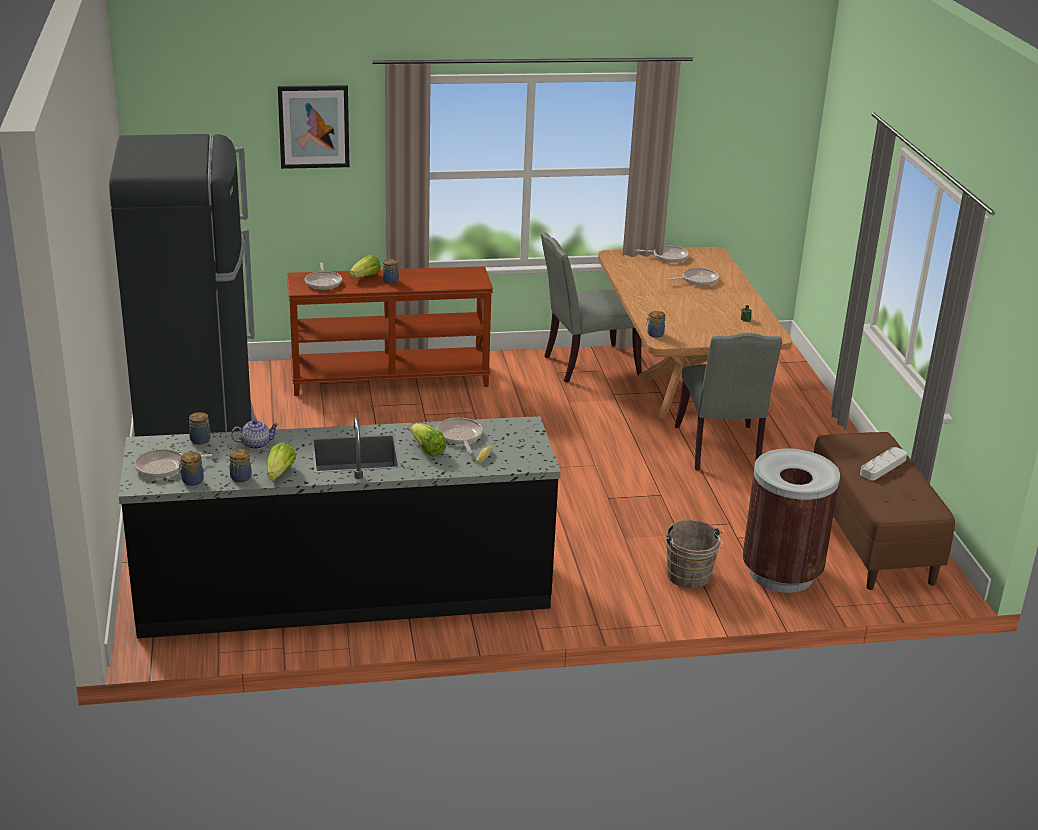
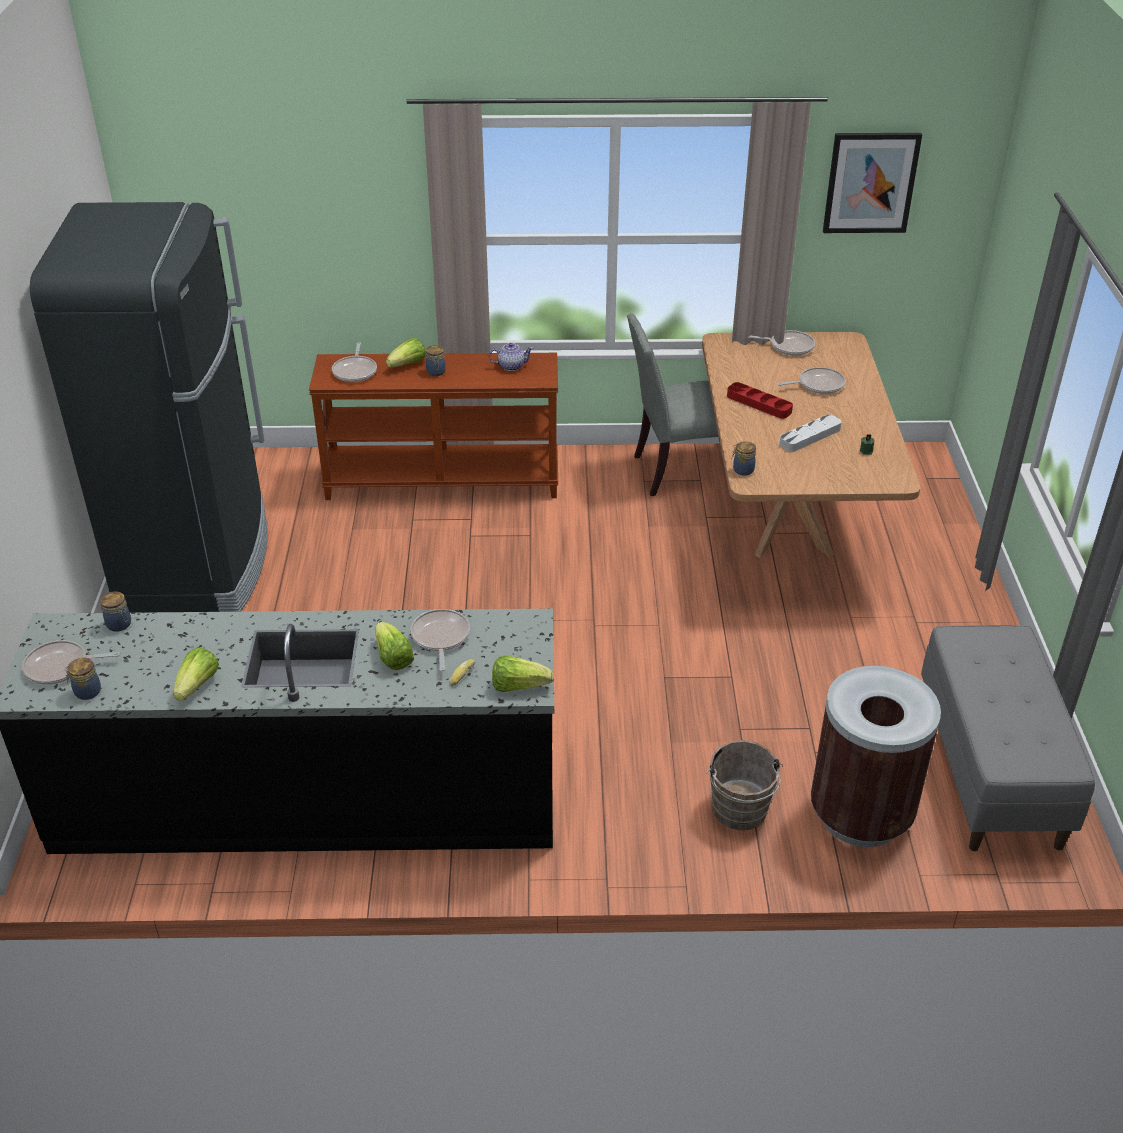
camera: 10 degrees right, 10 degrees up
(240, 478) = (147, 691): jar -> none
(255, 444) = (183, 635): teapot -> teapot (511, 366)
(314, 126) = (342, 178): picture -> picture (870, 182)
(529, 461) = (518, 686): none -> lettuce
(655, 293) = (759, 404): none -> red tray
(721, 450) = (822, 611): grey chair -> none
(872, 541) = (991, 770): brown bench -> grey bench
(883, 467) = (1012, 685): grey tray -> grey tray (810, 437)

